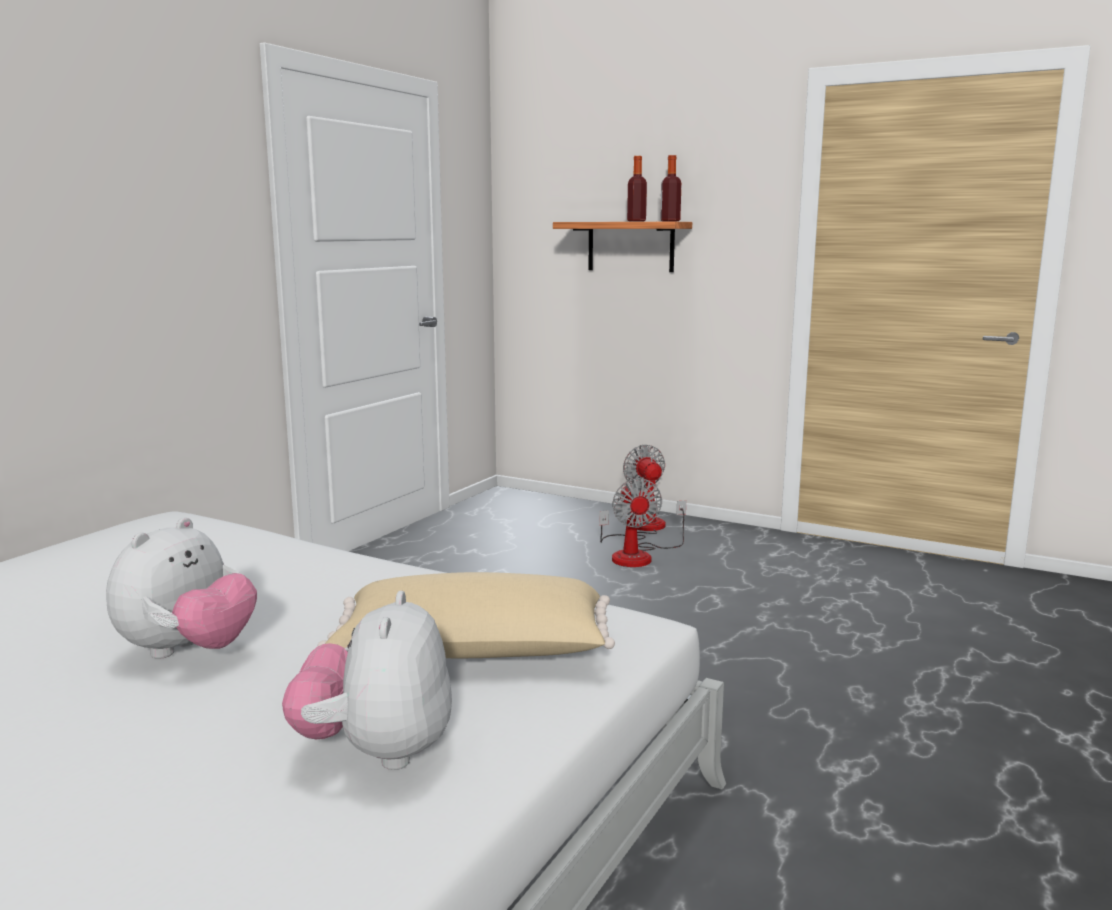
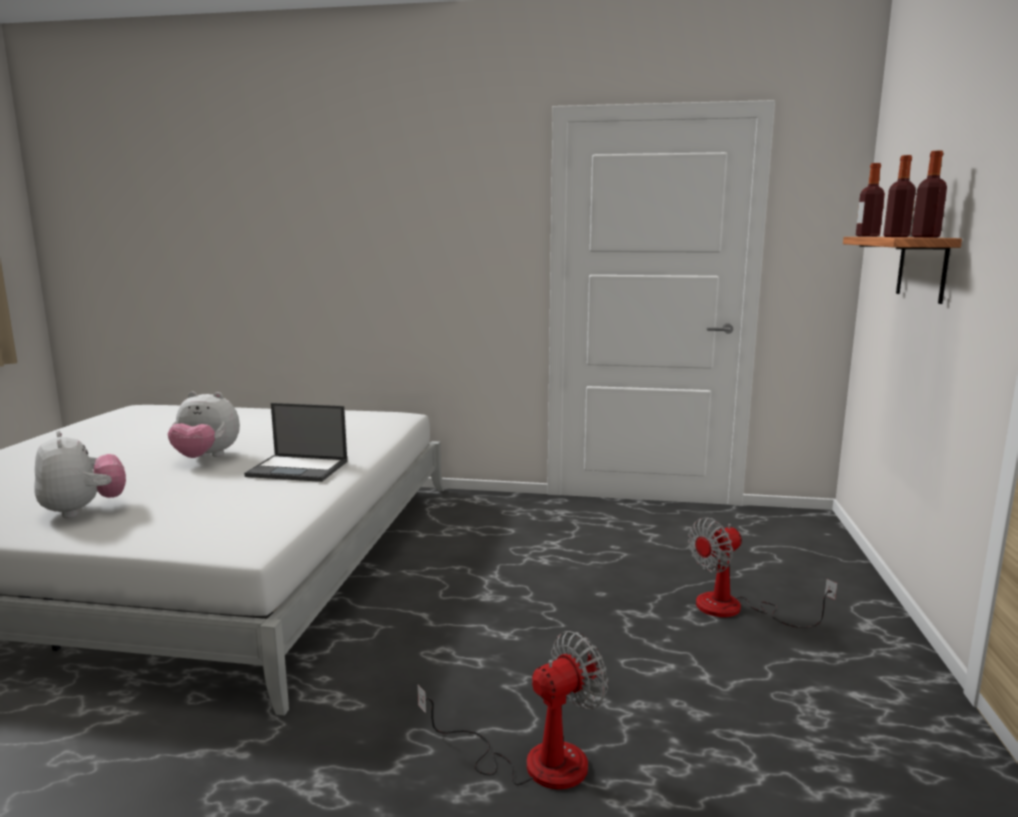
camera: 70 degrees right, 0 degrees up
(347, 591) = (299, 469): none -> laptop
(377, 752) = (83, 510): plush toy -> plush toy turned 75 degrees clockwise
(472, 655) = (199, 510): beige pillow -> none
(575, 221) = (867, 236): none -> bottle
(640, 529) = (817, 596): fan -> fan (533, 761)

